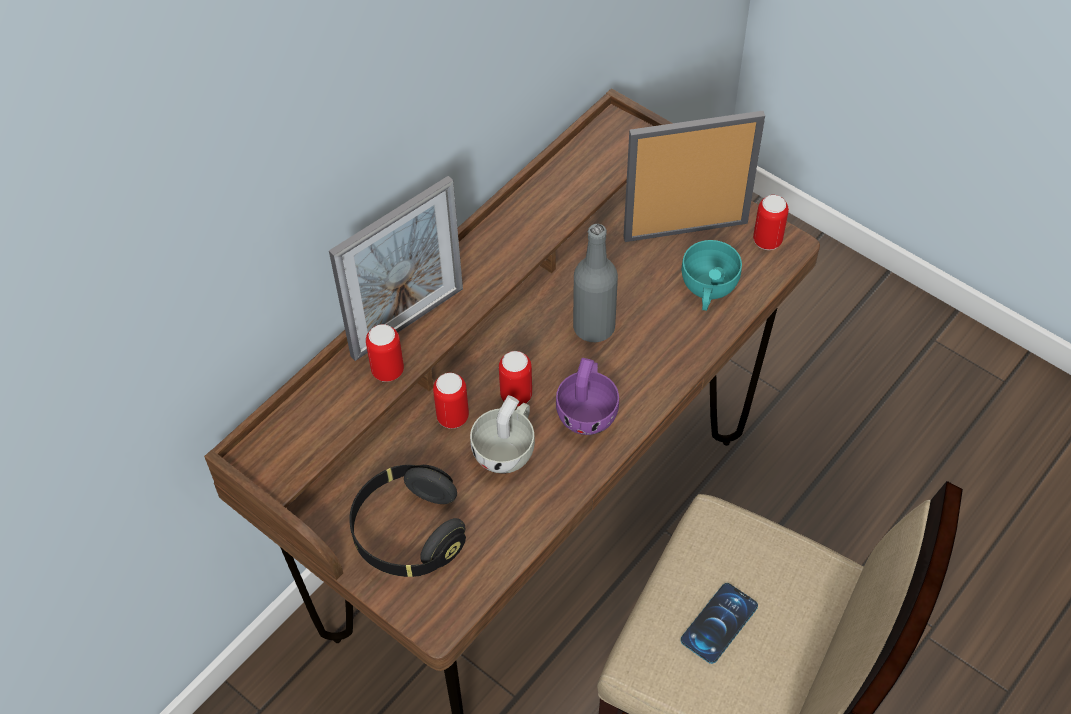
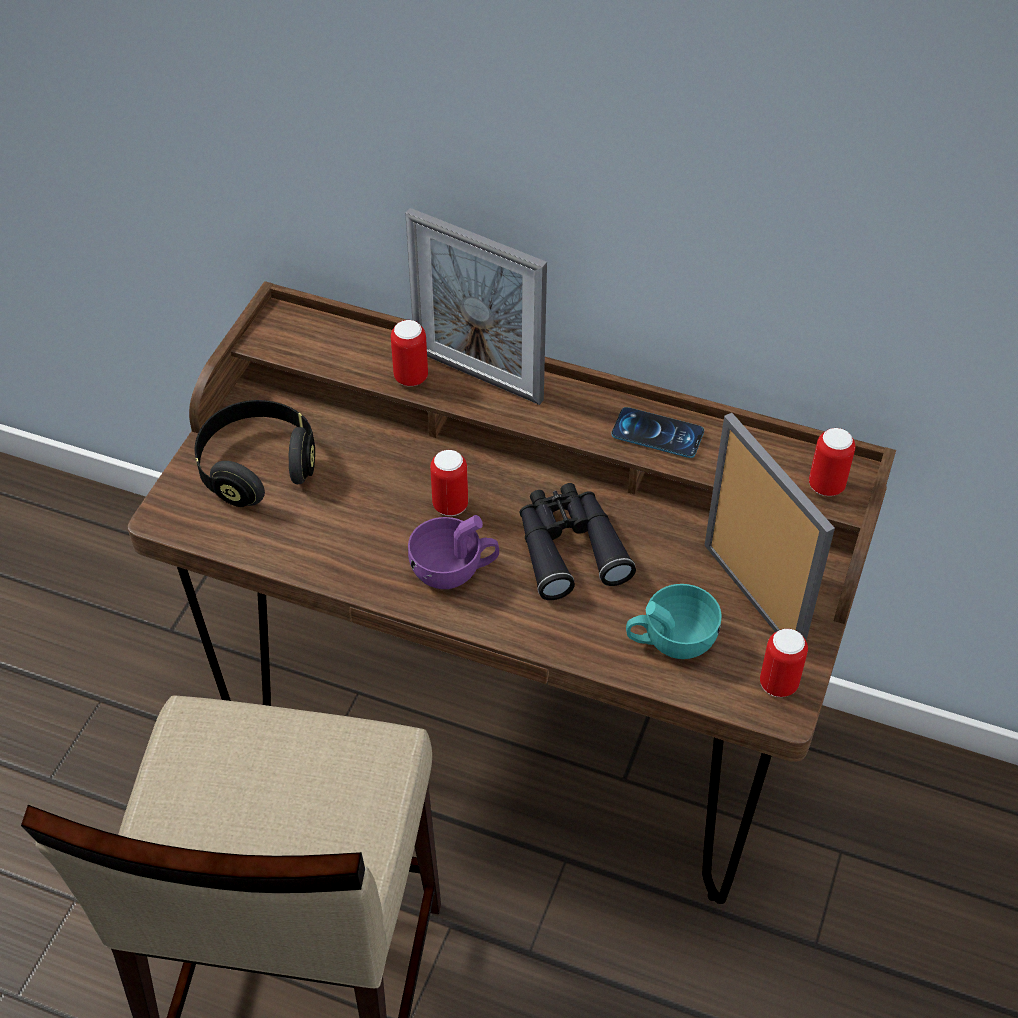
camera: 70 degrees right, 5 degrees down
(453, 417) = (404, 462): can -> can (826, 486)
(507, 449) = (380, 516): white cup -> none
(594, 327) = (569, 547): grey bottle -> black binoculars
(719, 623) = (254, 777): phone -> phone (657, 433)

